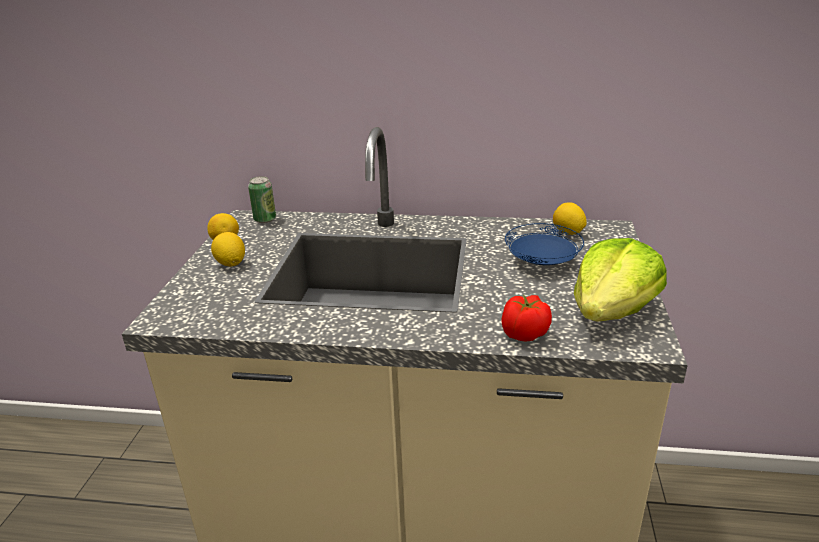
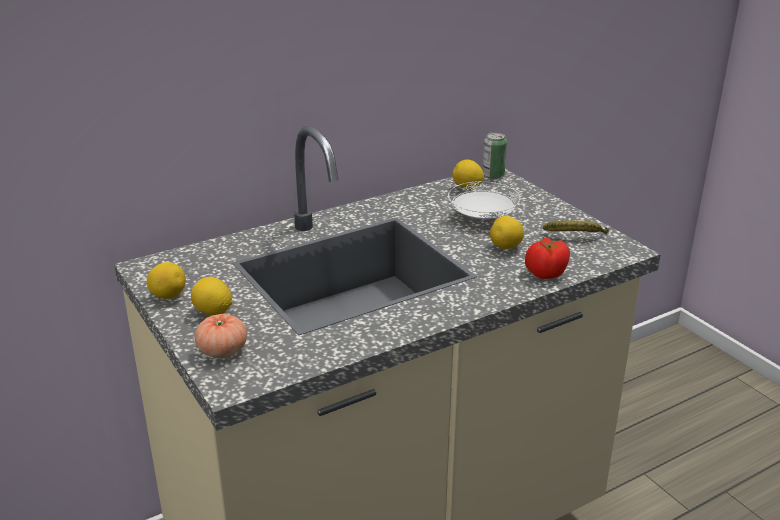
camera: 40 degrees left, 0 degrees up
(193, 293) = (222, 350): none -> tomato
(265, 219) = (172, 261): can -> can (493, 175)
(523, 296) = (506, 247): none -> lemon
(542, 263) = (483, 218): blue plate -> white plate
(612, 311) = (576, 236): lettuce -> banana

